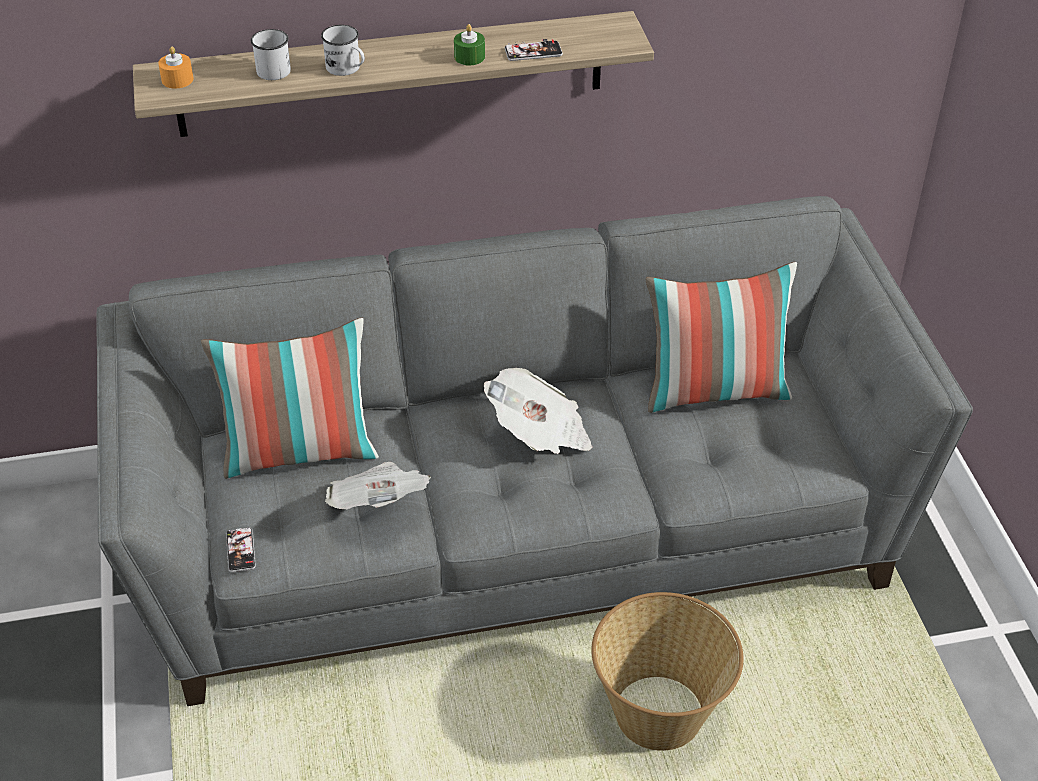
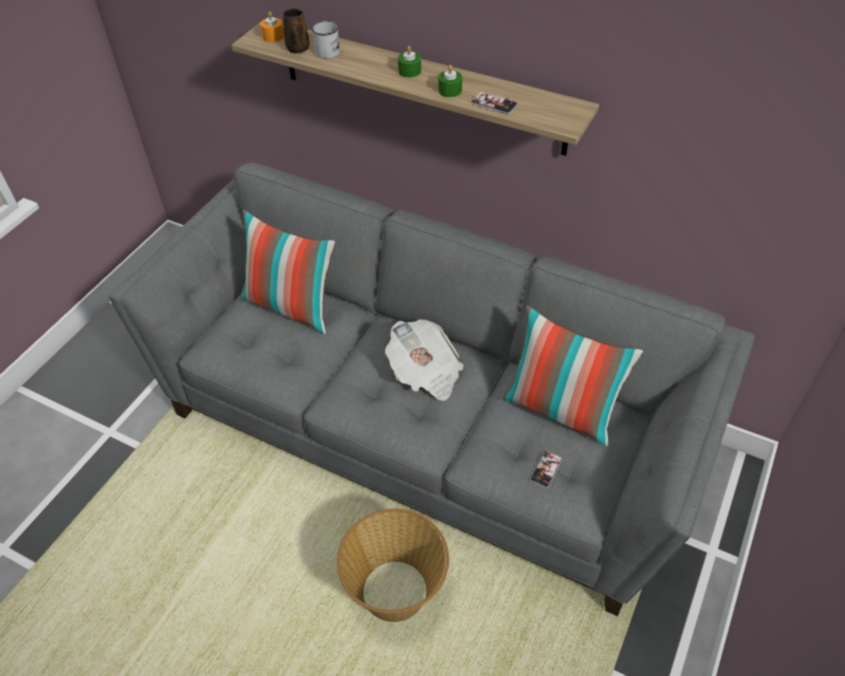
camera: 40 degrees right, 5 degrees up
(231, 82) = (298, 49): none -> brown mug
(240, 550) = (208, 344): phone -> phone (546, 469)
(347, 69) = (369, 68): white mug -> none
(379, 505) = (297, 361): newspaper -> none
(398, 54) = (409, 71): none -> green candle

